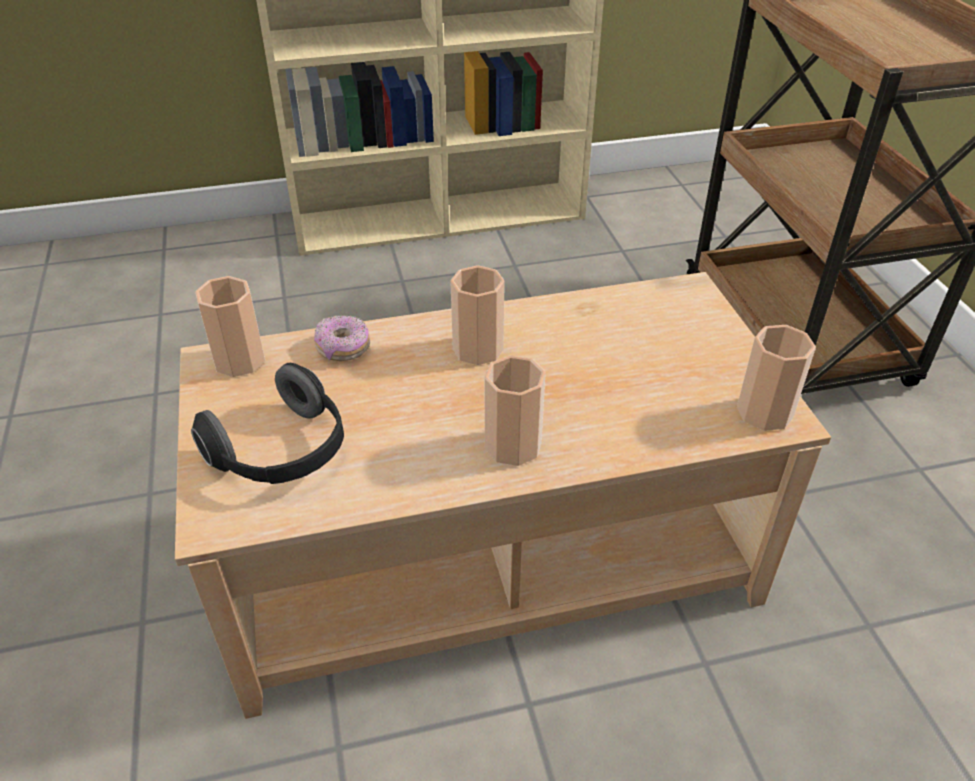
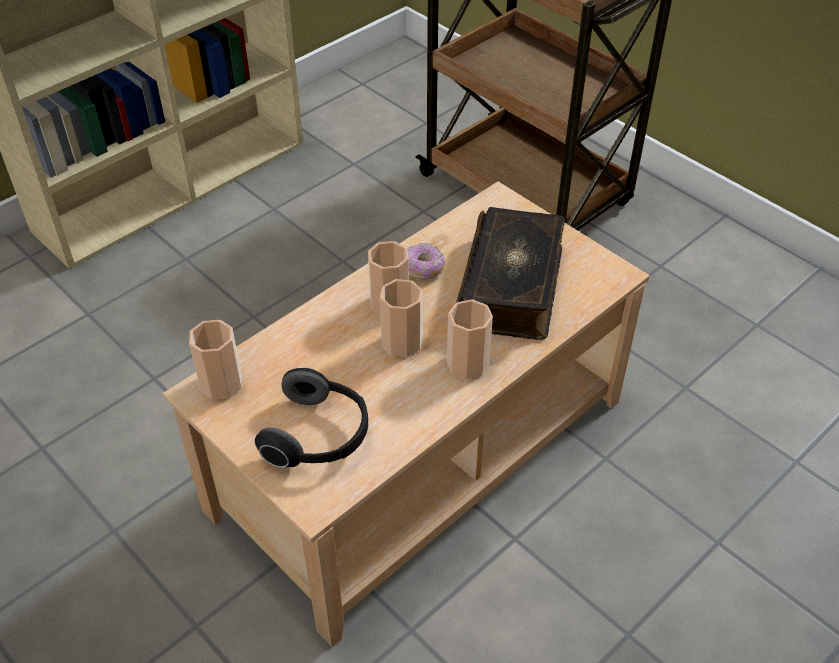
camera: 30 degrees left, 5 degrees up
(343, 348) = (292, 342): donut -> donut (423, 269)
(635, 383) = (512, 286): none -> book
(764, 412) = (602, 274): cup -> cup (402, 342)

